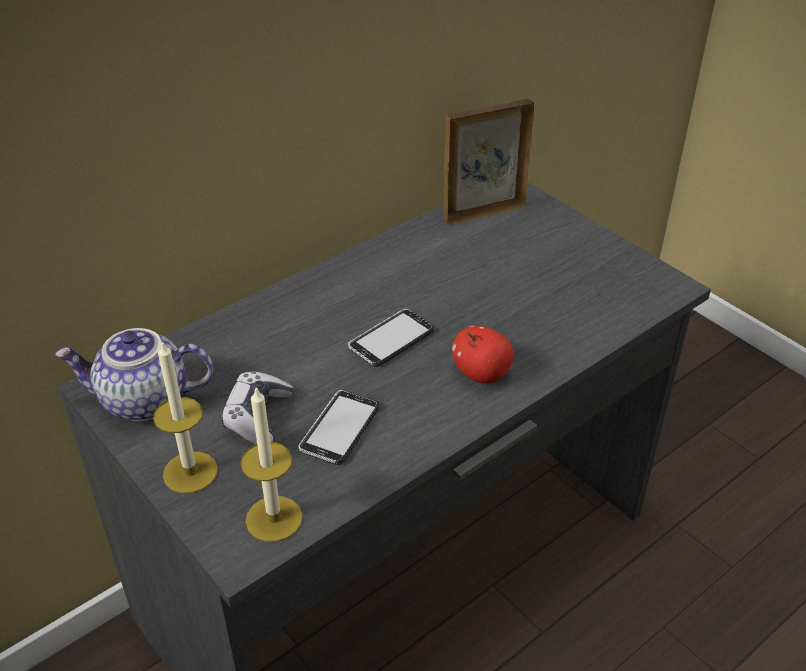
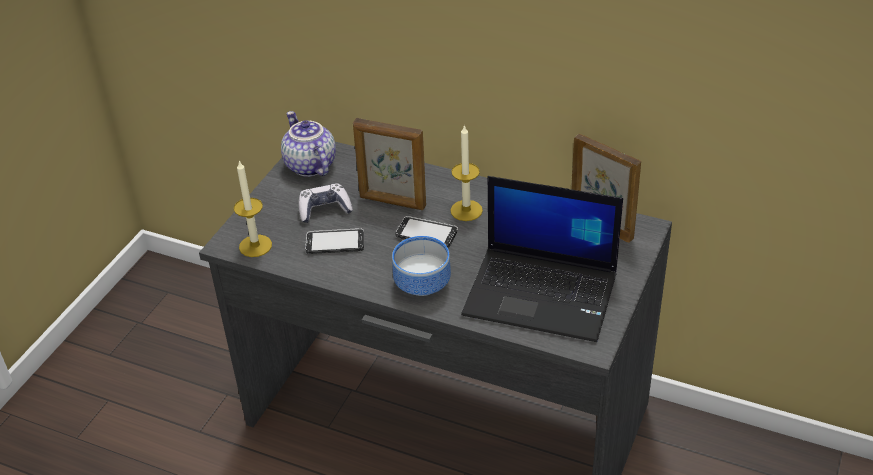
camera: 65 degrees right, 0 degrees up
(190, 472) = (269, 204): candle -> candle (466, 210)
(302, 348) = (392, 202): none -> picture frame
(481, 374) = (422, 282): apple -> bowl
(566, 289) = (543, 293): none -> laptop

